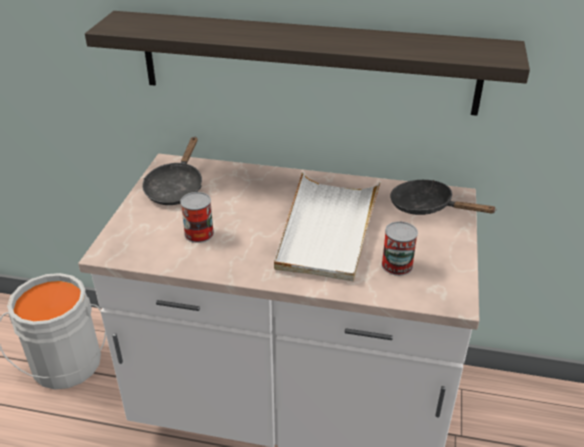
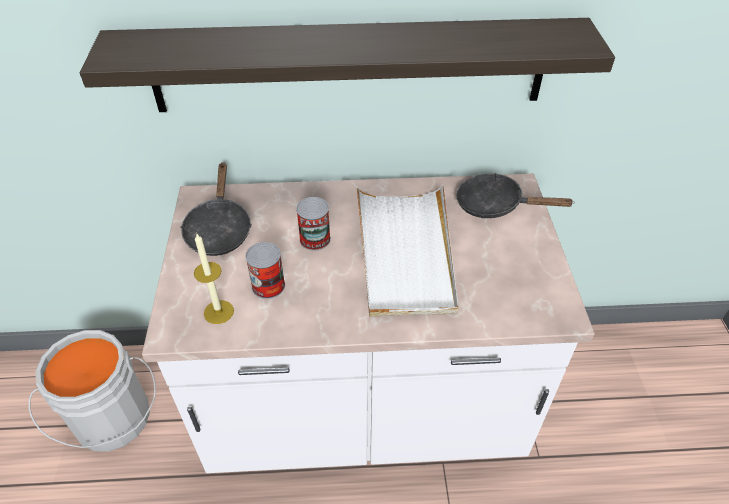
camera: 15 degrees left, 10 degrees up
(150, 245) = (218, 312): none -> candle
(397, 265) = (492, 283): can -> can (315, 239)

